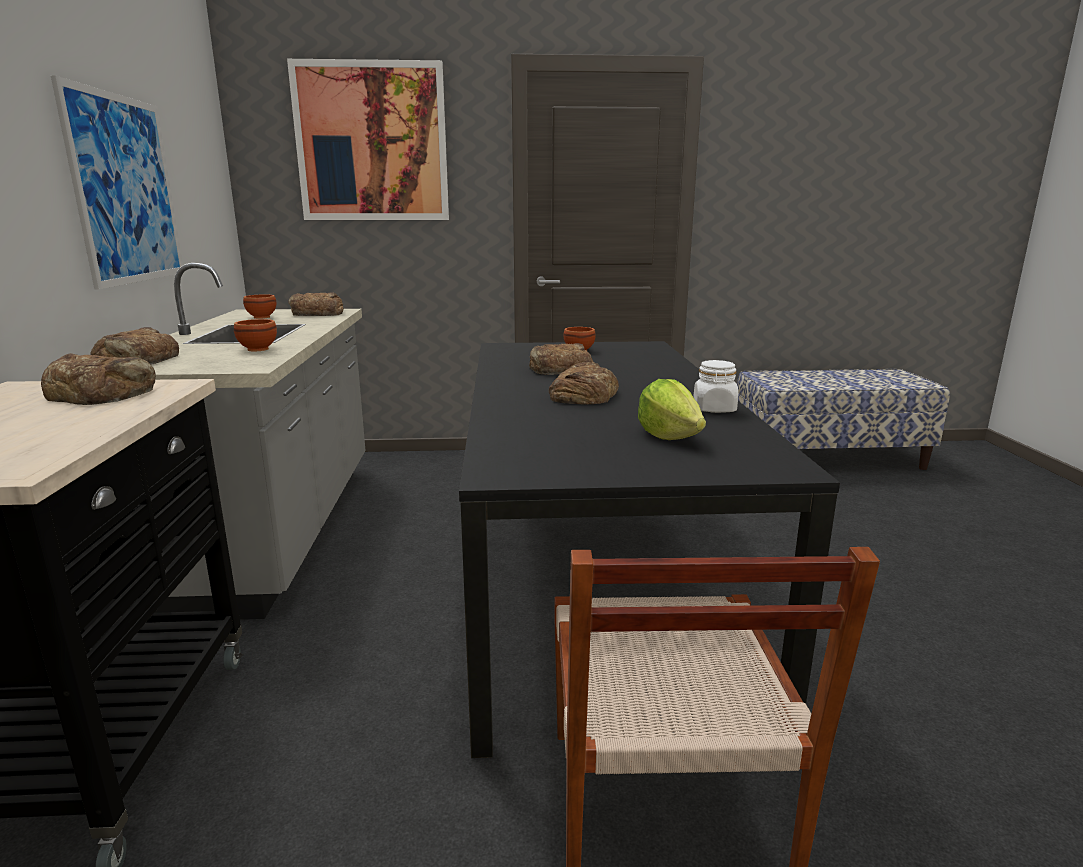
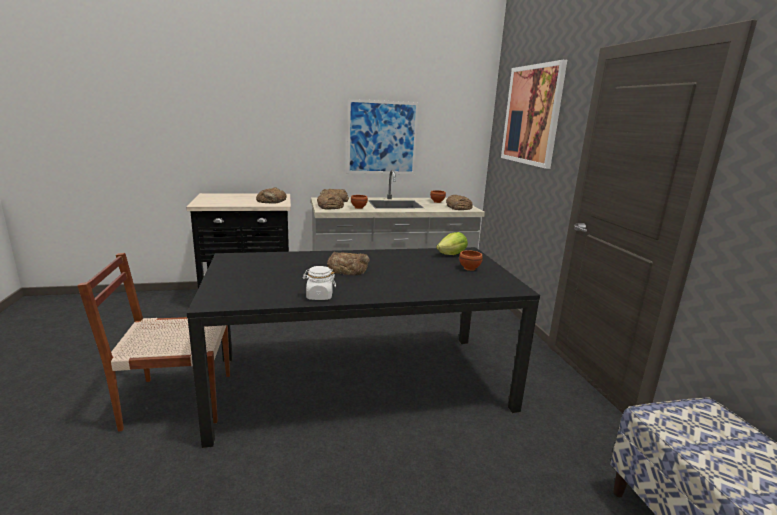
camera: 80 degrees right, 0 degrees up
(559, 369) = (410, 264): bread -> bread (329, 206)
(669, 436) = (268, 283): lettuce -> lettuce (452, 255)

